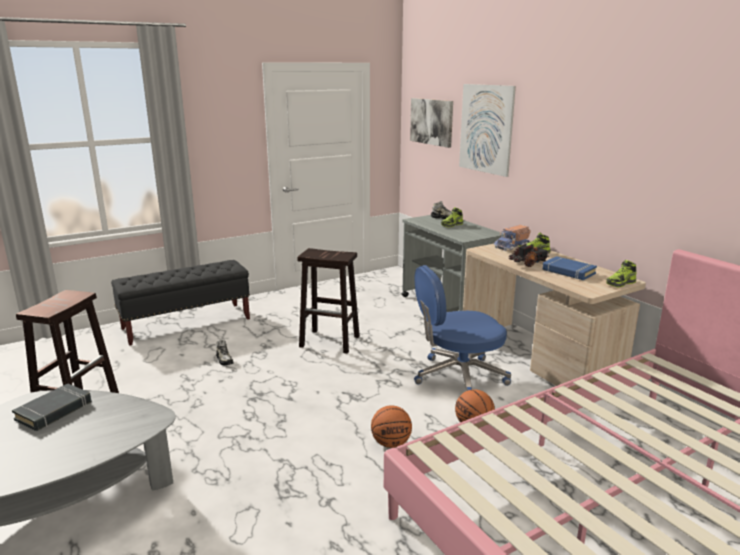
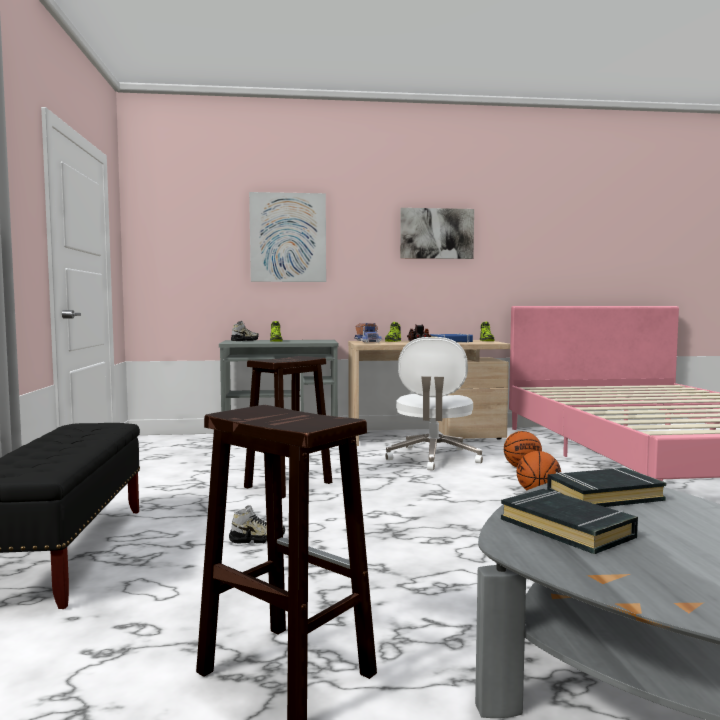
camera: 65 degrees left, 15 degrees down
(117, 419) = (603, 495): none -> black book
(431, 121) = (192, 236): picture -> picture (436, 233)
(458, 377) = (433, 458): blue office chair -> white office chair

